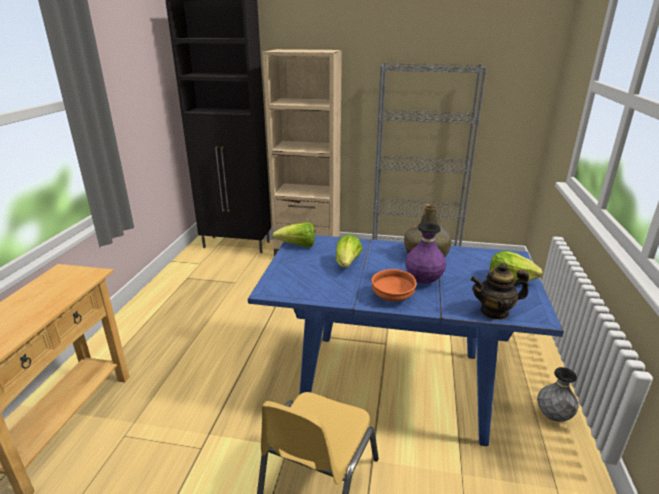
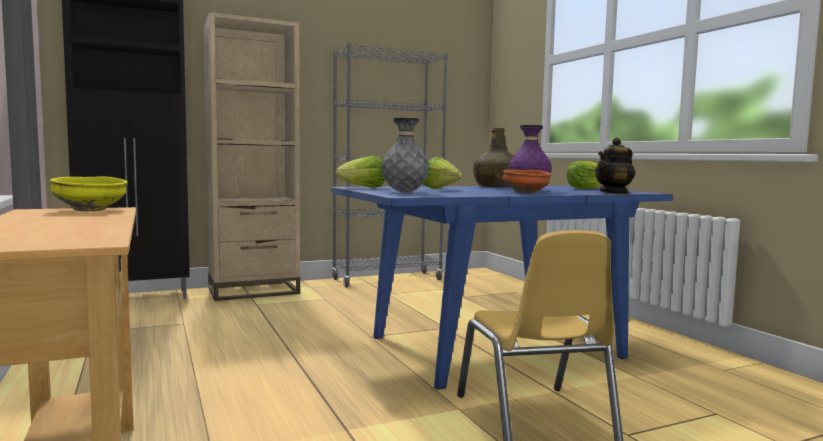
camera: 35 degrees left, 20 degrees down
(78, 277) = (90, 210): none -> yellow bowl
(553, 416) = (643, 333): grey vase -> grey vase (405, 192)

